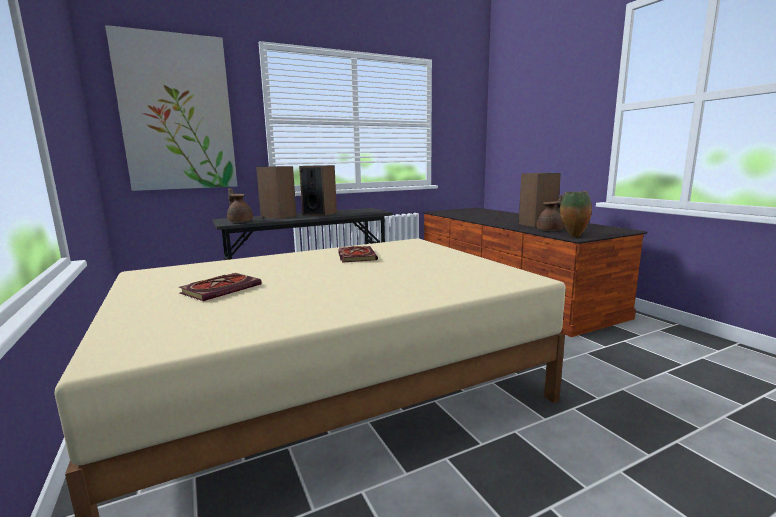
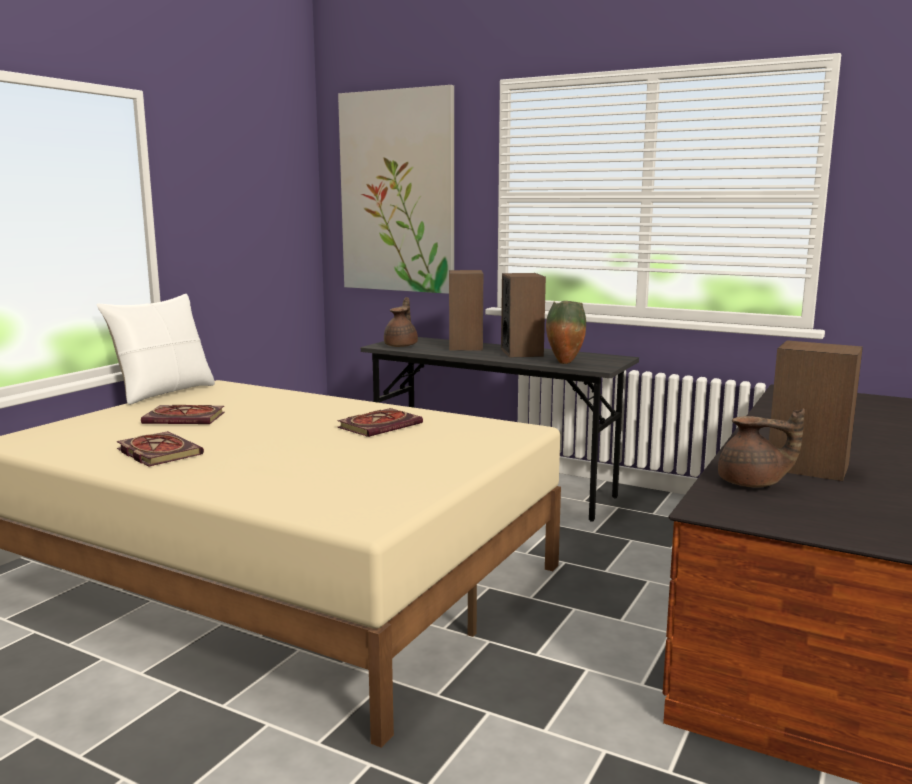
camera: 55 degrees right, 0 degrees up
(112, 287) = (163, 392): none -> white pillow
(302, 304) = (156, 452): none -> book
(573, 236) = (715, 506): vase -> vase (564, 363)

